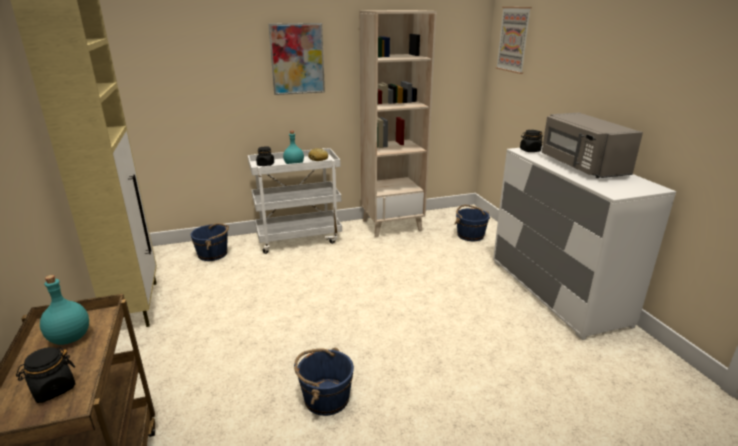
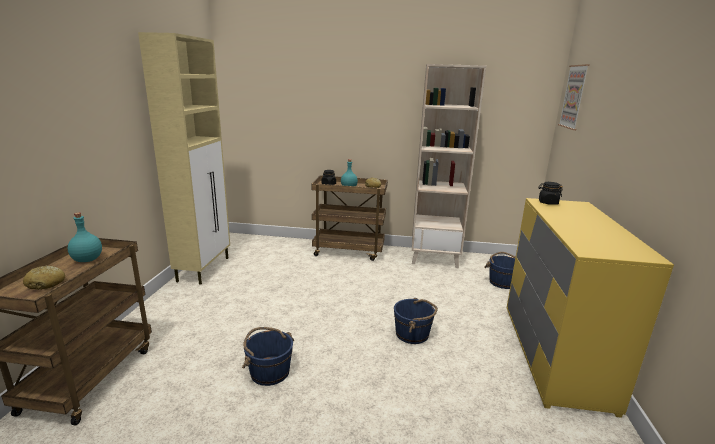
camera: 25 degrees right, 5 degrees down
(53, 389) = (46, 284): black jar -> bread
(213, 254) = (279, 248): blue bucket -> blue bucket (413, 334)
(297, 59) = (369, 103): picture -> none
(299, 238) = (349, 251): white cart -> brown cart
(556, 291) = (554, 354): white dresser -> yellow dresser
(581, 166) = (586, 223): grey microwave -> none

